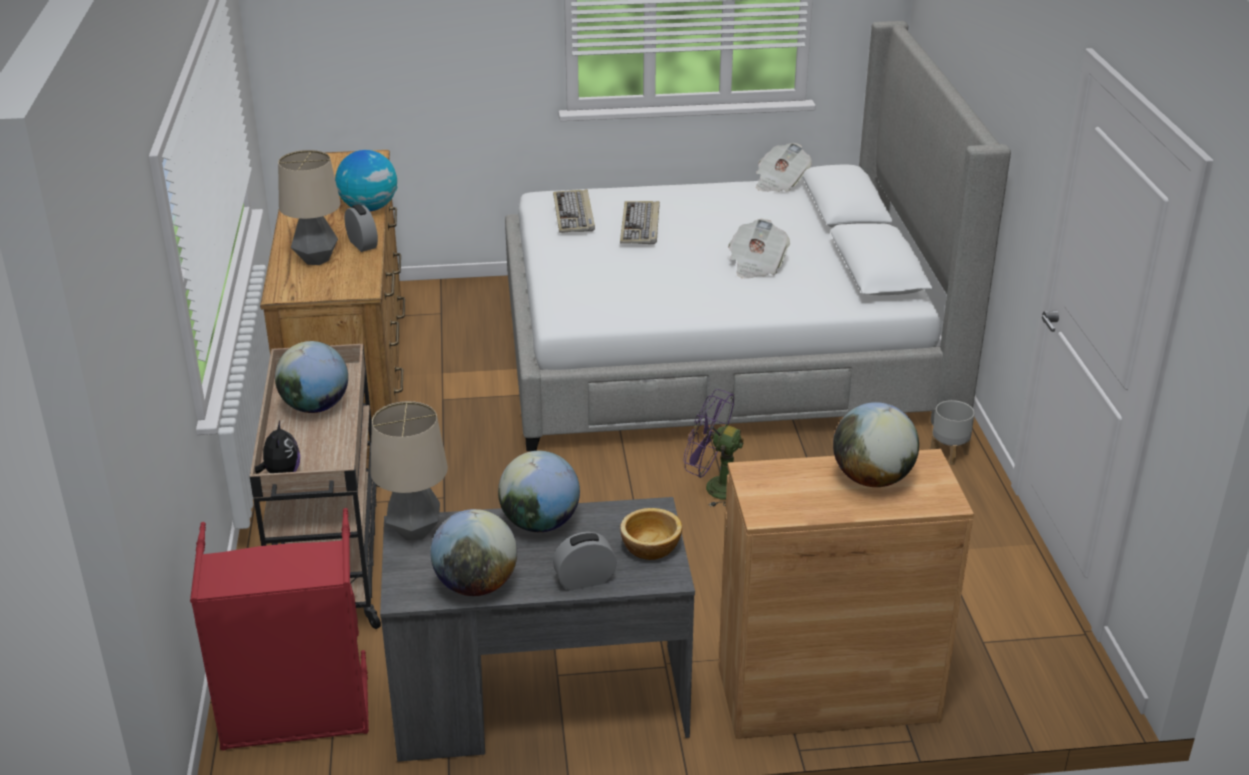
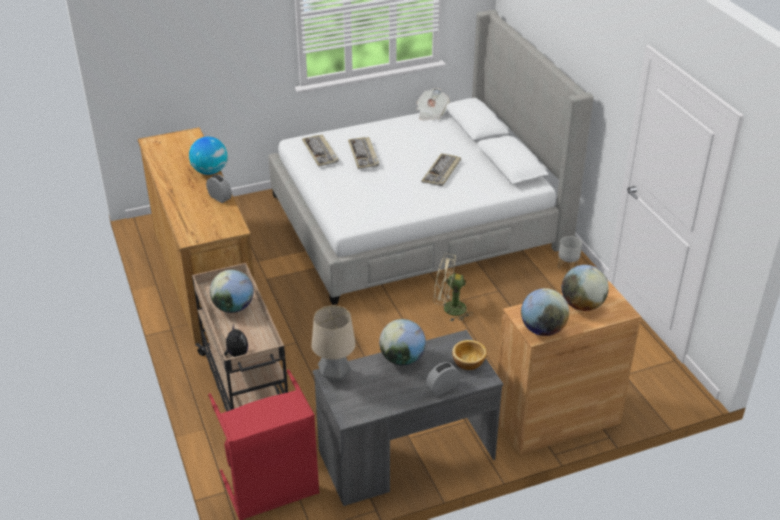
camera: 15 degrees left, 5 degrees up
(316, 260) = (197, 213): table lamp -> none
(476, 585) = (385, 402): globe -> globe (542, 330)
(715, 487) = (449, 309): purple fan -> beige fan
(756, 265) = (441, 172): newspaper -> keyboard

